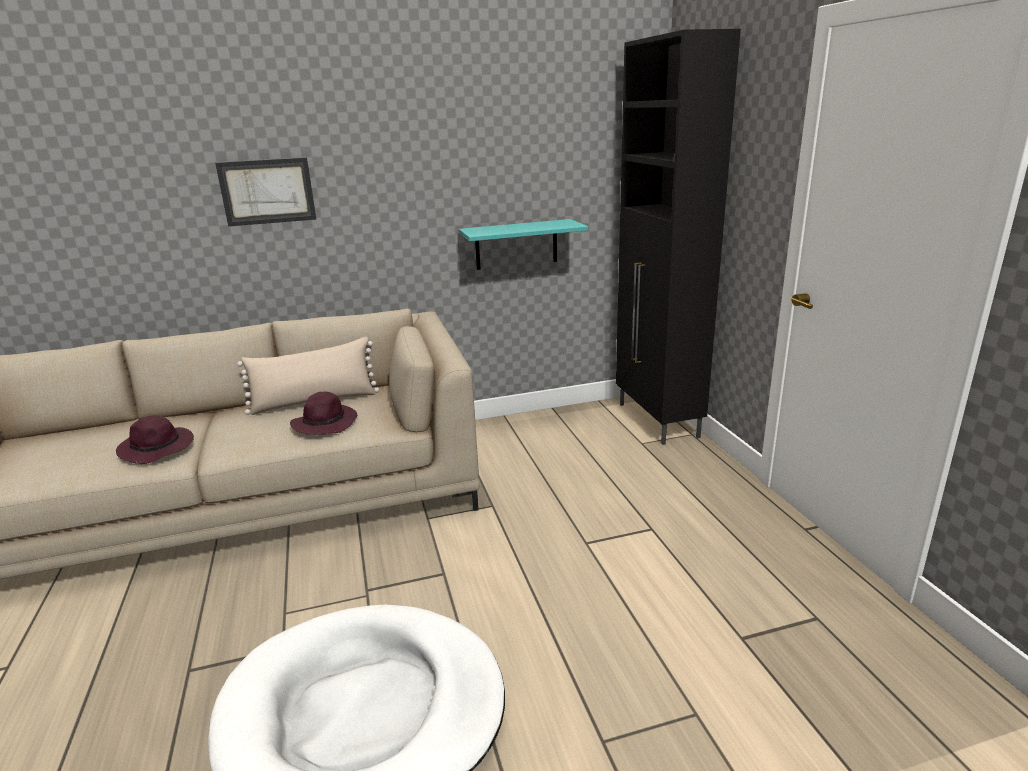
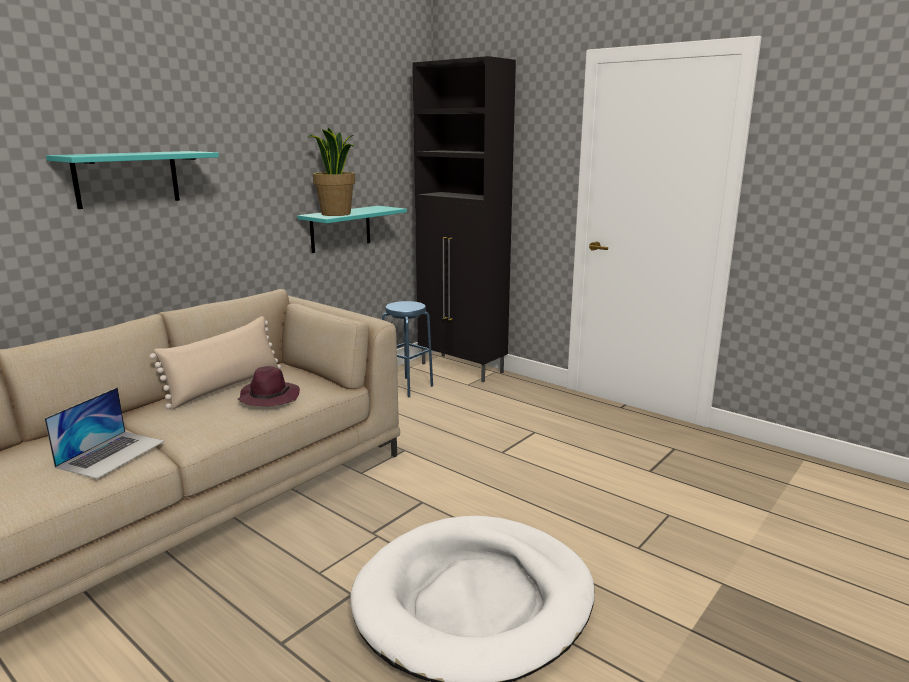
camera: 35 degrees left, 5 degrees down
(158, 448) = (112, 453): purple hat -> laptop
(267, 191) = (127, 179): picture -> turquoise shelf
(495, 230) = (336, 214): none -> potted plant
(574, 430) = (407, 387): none -> blue stool

